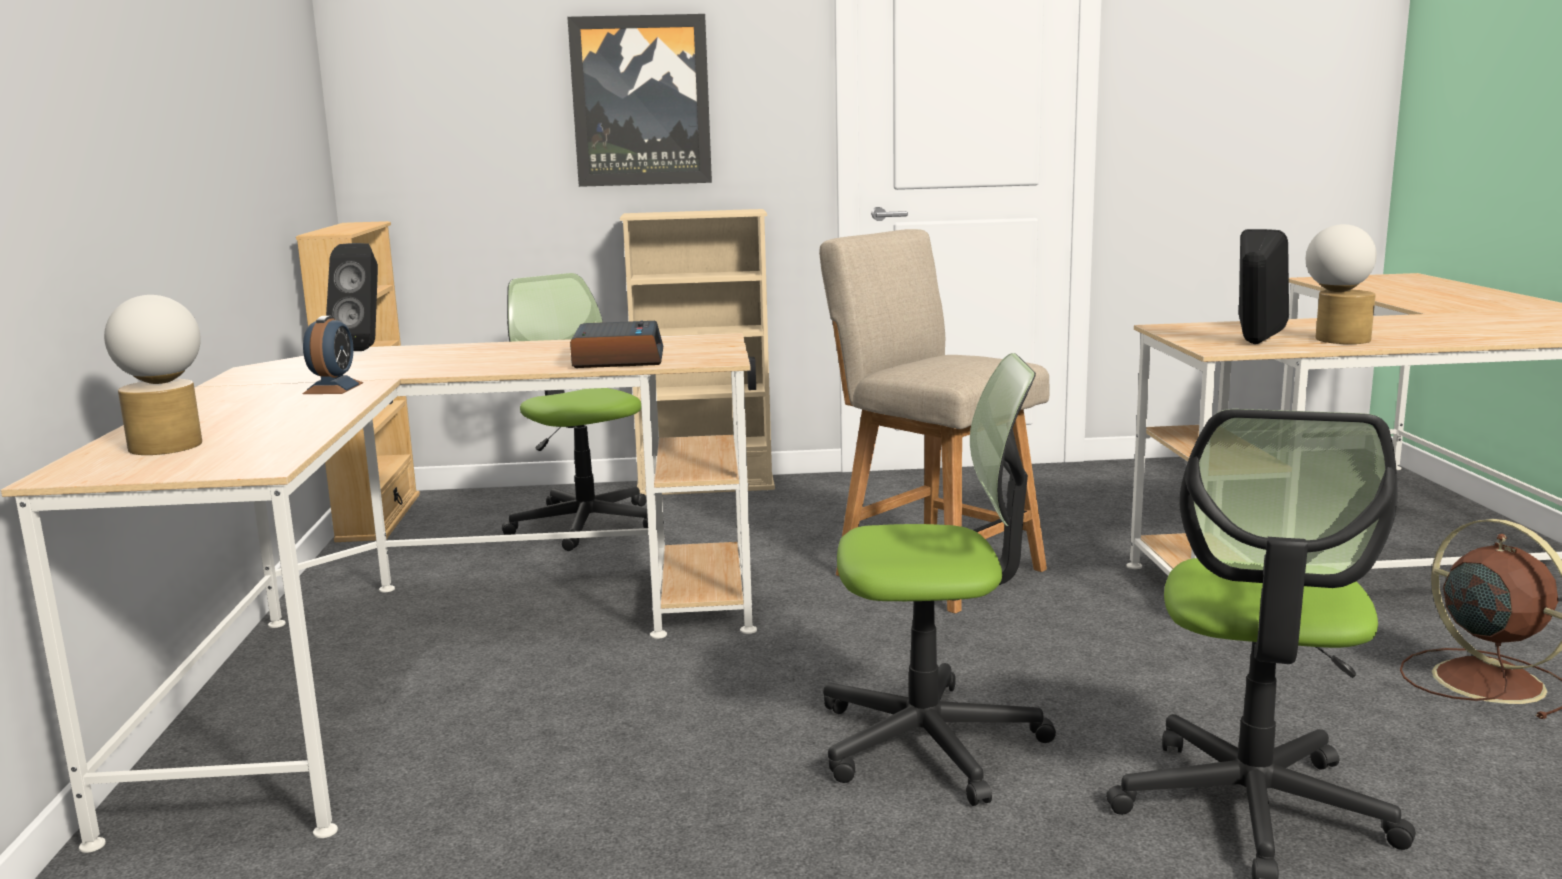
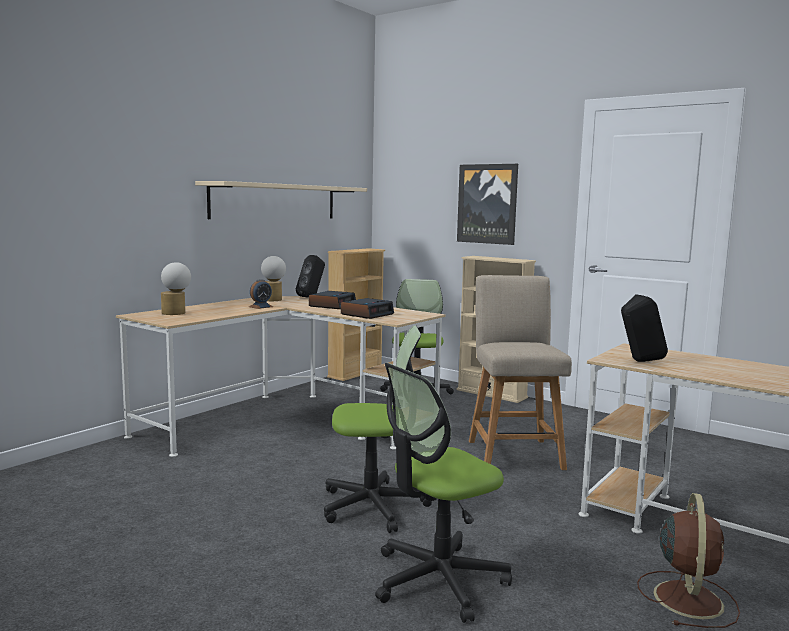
camera: 40 degrees right, 5 degrees down
(208, 111) = (275, 201): none -> beige shelf
(478, 356) = (332, 305): none -> alarm clock
(930, 741) = (373, 505): office chair -> office chair turned 45 degrees counterclockwise
(1336, 338) = (698, 369): table lamp -> table lamp (273, 299)

